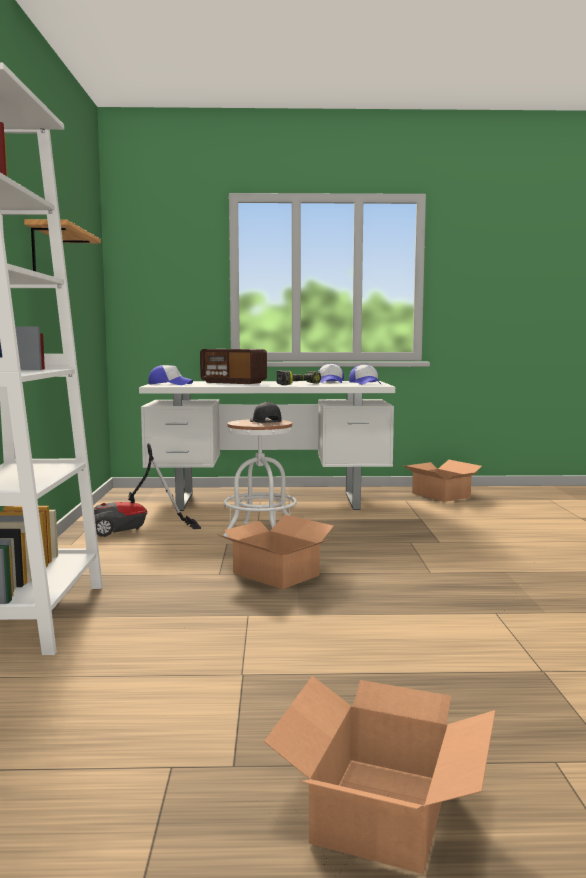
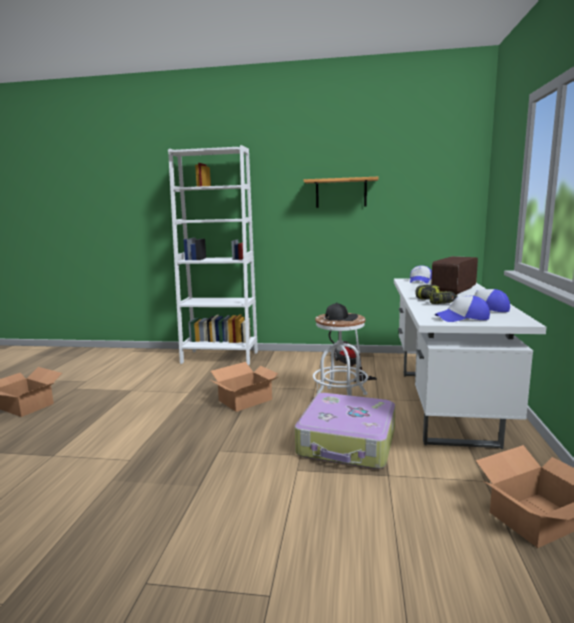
camera: 100 degrees right, 5 degrees up
(373, 529) = (347, 443): none -> suitcase

